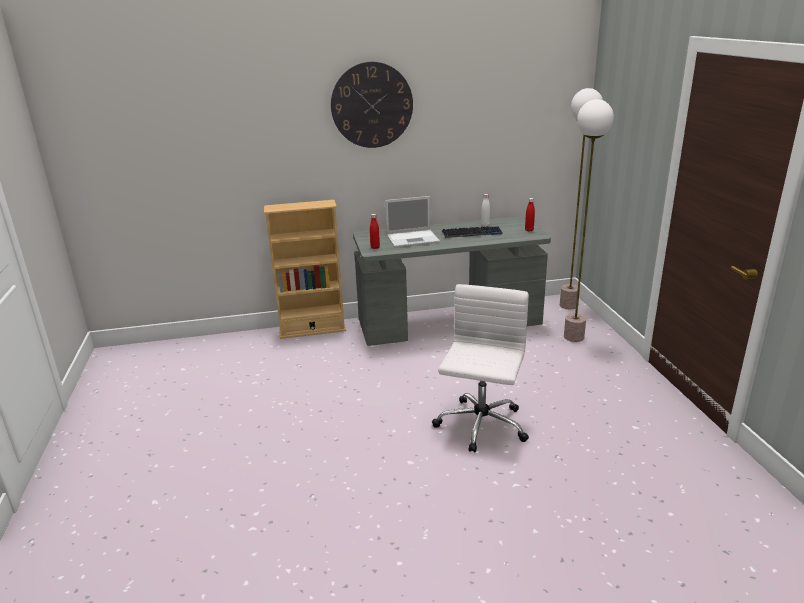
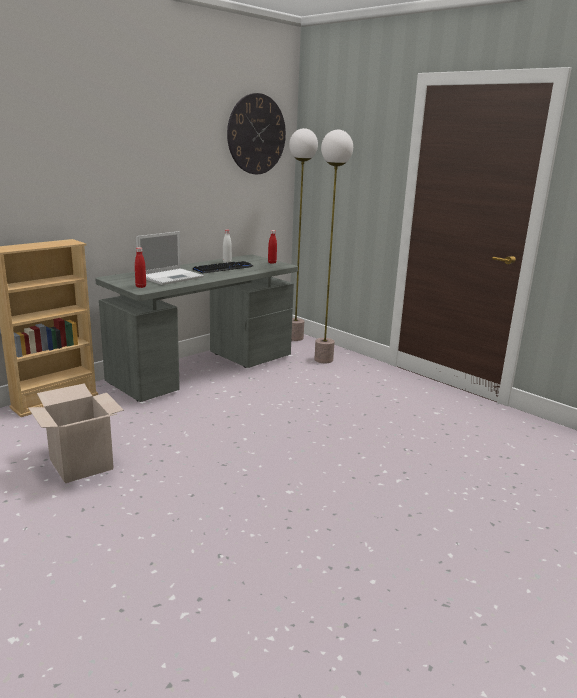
camera: 35 degrees left, 5 degrees down
(286, 390) = (81, 464): none -> cardboard box
(372, 105) = (109, 130): wall clock -> wall clock (256, 134)
(480, 426) = (321, 444): white office chair -> none

